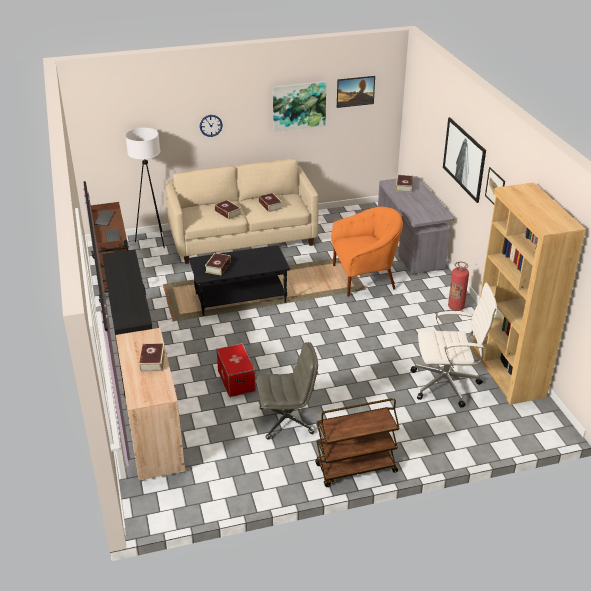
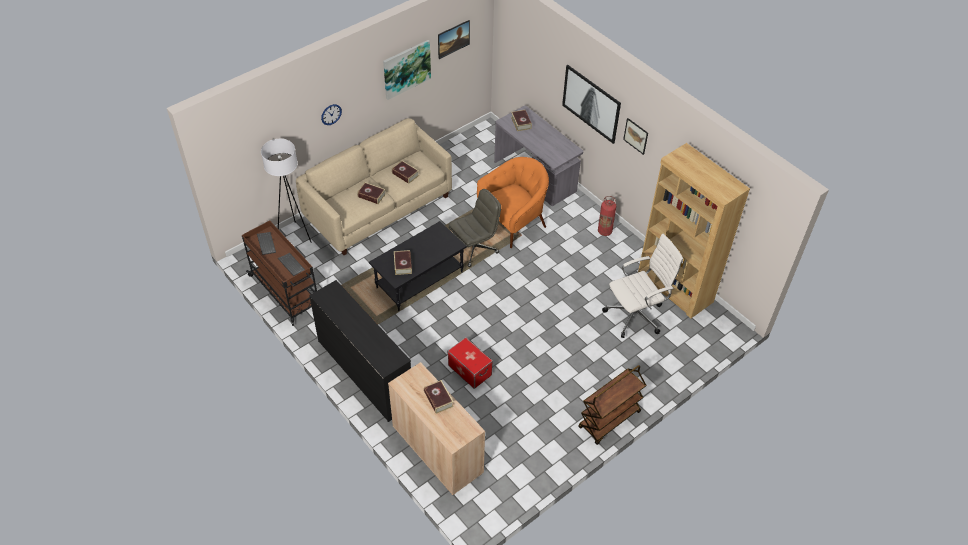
camera: 25 degrees left, 15 degrees up
(287, 420) = (533, 394): grey office chair -> grey office chair (474, 248)

